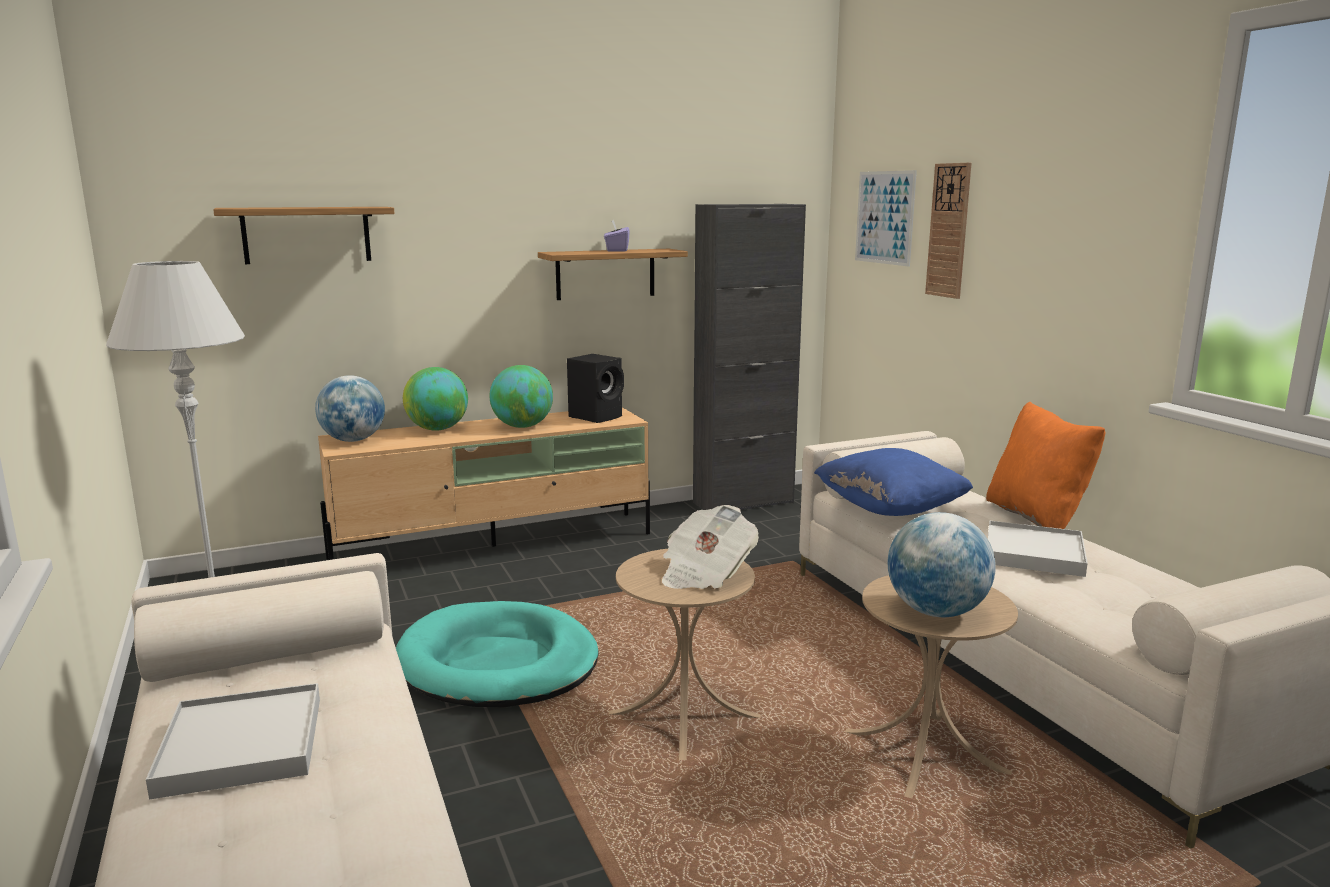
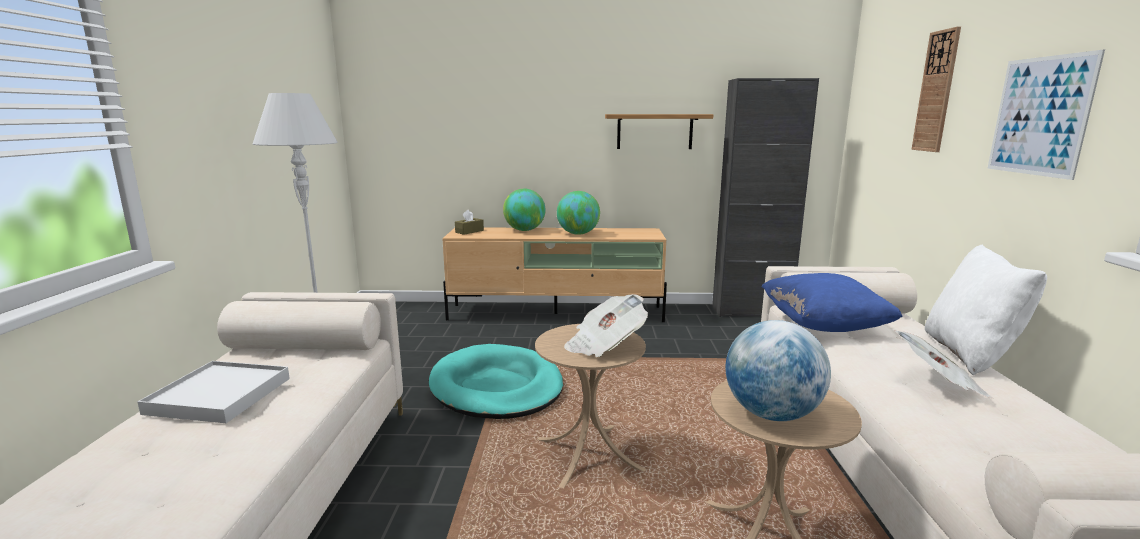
camera: 25 degrees right, 0 degrees up
(306, 235) = (455, 99): shelf -> none
(353, 440) = (469, 231): globe -> brown tissue box
(597, 416) = (634, 233): black speaker -> none
(616, 250) = (660, 113): purple tissue box -> none
(884, 217) = (888, 87): picture -> picture (1039, 116)
(1034, 553) = (938, 384): white tray -> newspaper
(1037, 517) = (970, 354): orange pillow -> white pillow

